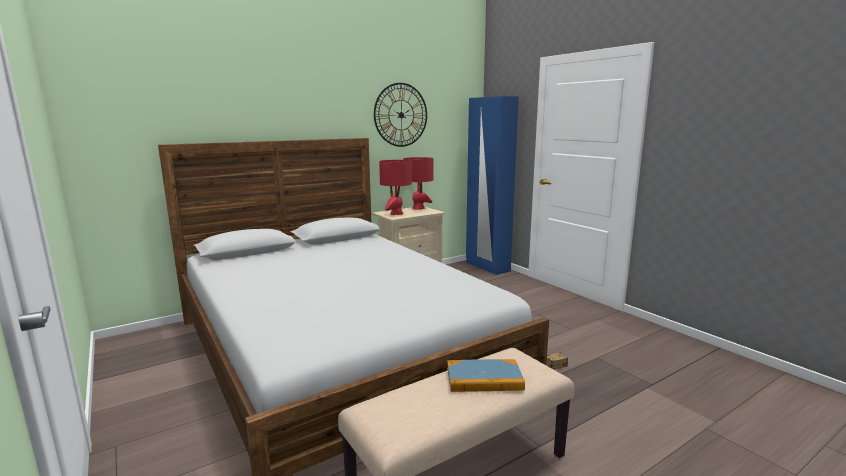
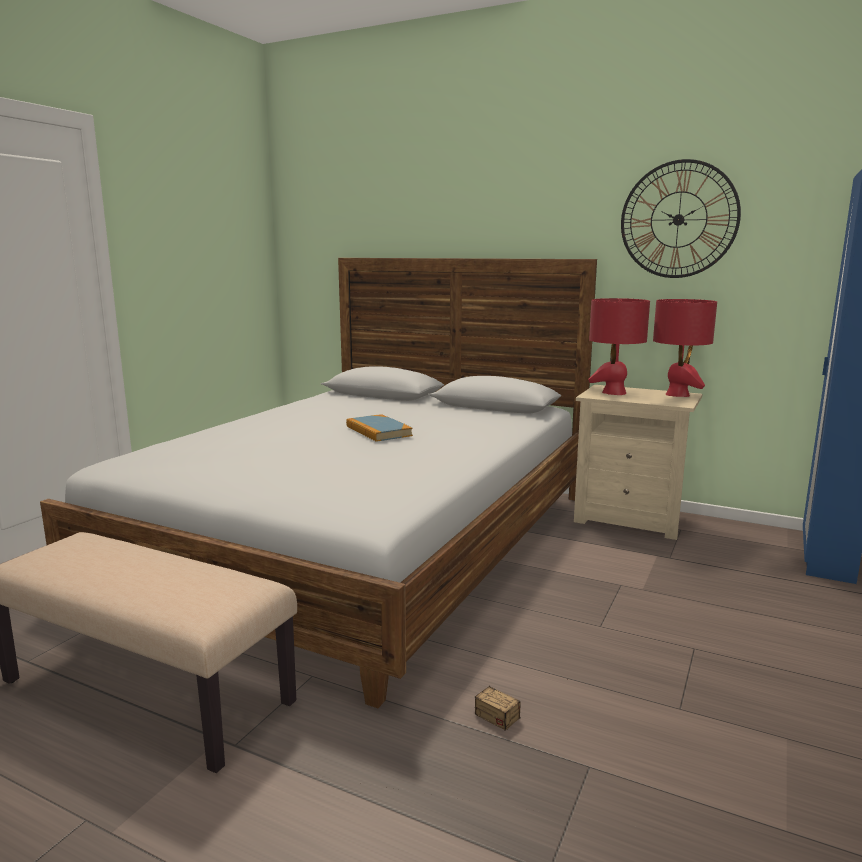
camera: 60 degrees right, 0 degrees up
(484, 379) = (157, 577): book -> book (378, 431)

